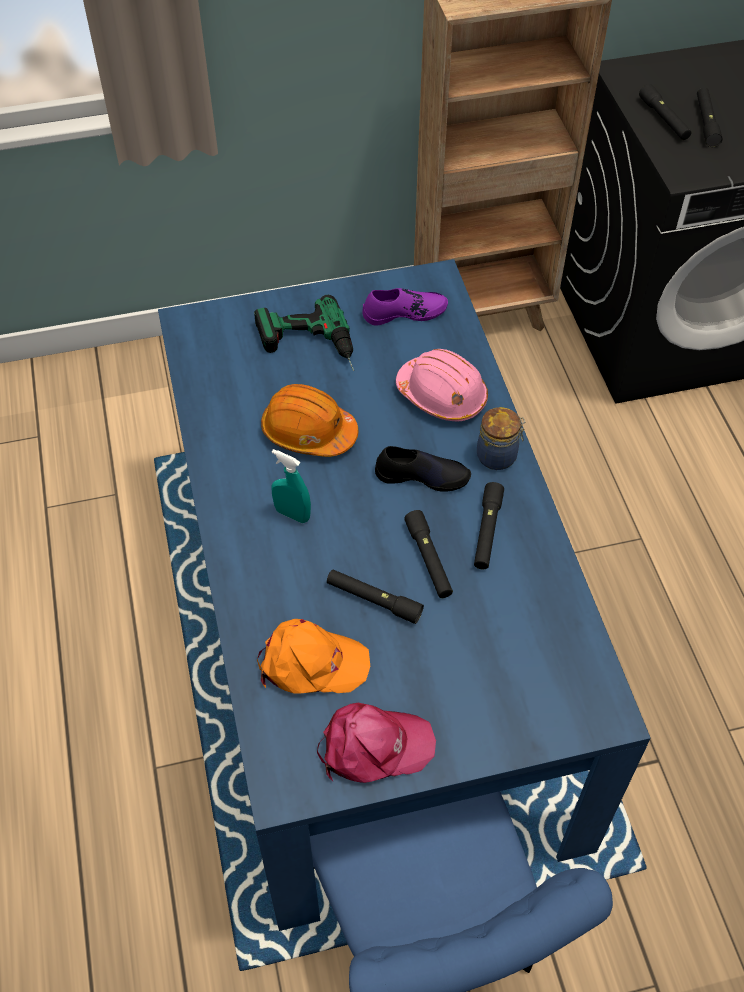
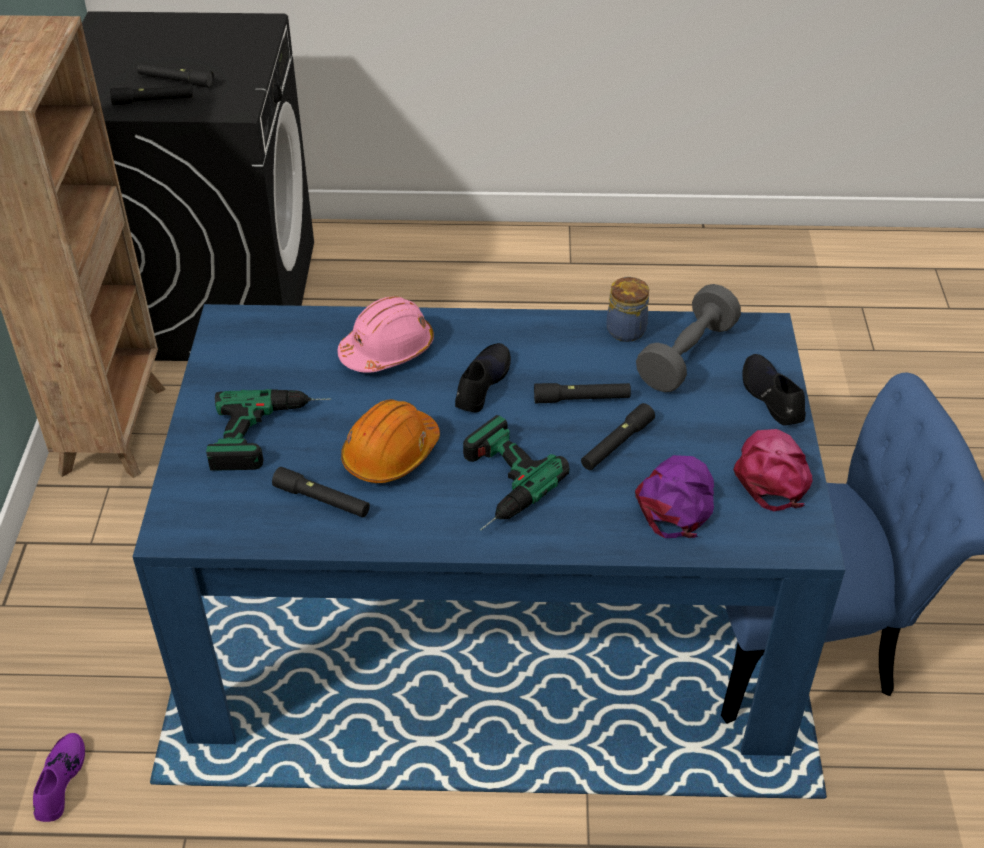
camera: 75 degrees left, 10 degrees down
(292, 514) = (494, 484): turquoise spray bottle -> power drill
(311, 663) = (676, 500): orange cap -> purple cap
(404, 312) = (260, 353): purple shoe -> purple shoe (59, 781)
(487, 531) = (562, 355): black flashlight -> black flashlight (322, 500)
(495, 733) = (771, 396): none -> black shoe
(498, 456) = (478, 330): jar -> jar (626, 329)
(530, 641) = (686, 356): none -> grey dumbbell

